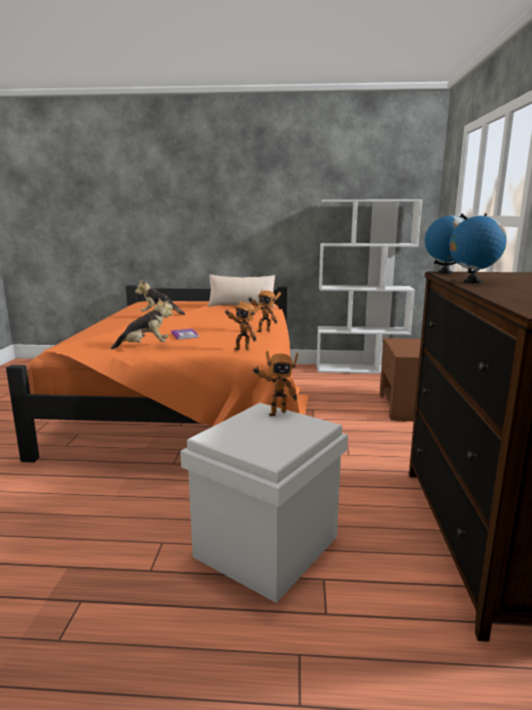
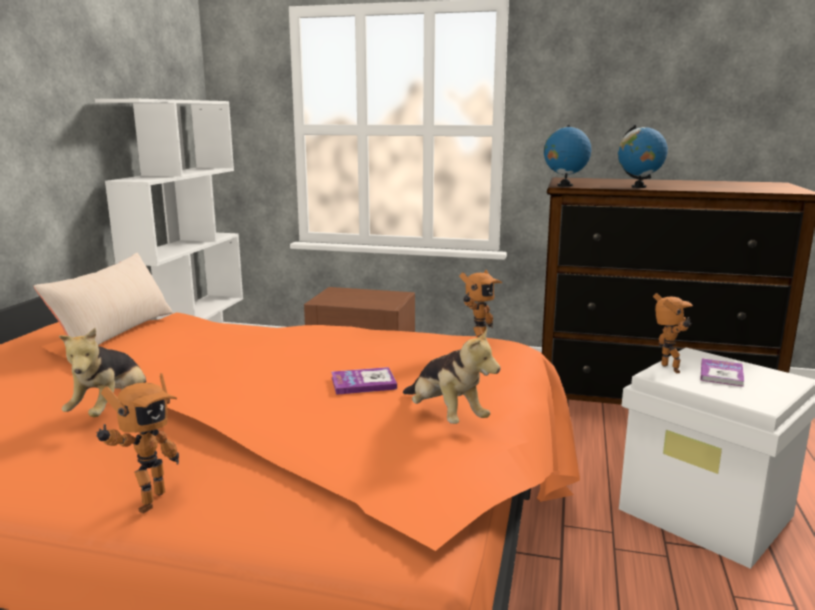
camera: 80 degrees left, 0 degrees up
(145, 346) = (445, 416): plush toy -> plush toy turned 150 degrees clockwise
(263, 331) = (363, 330): toy robot -> toy robot (146, 501)
(273, 430) = (721, 374): none -> book

